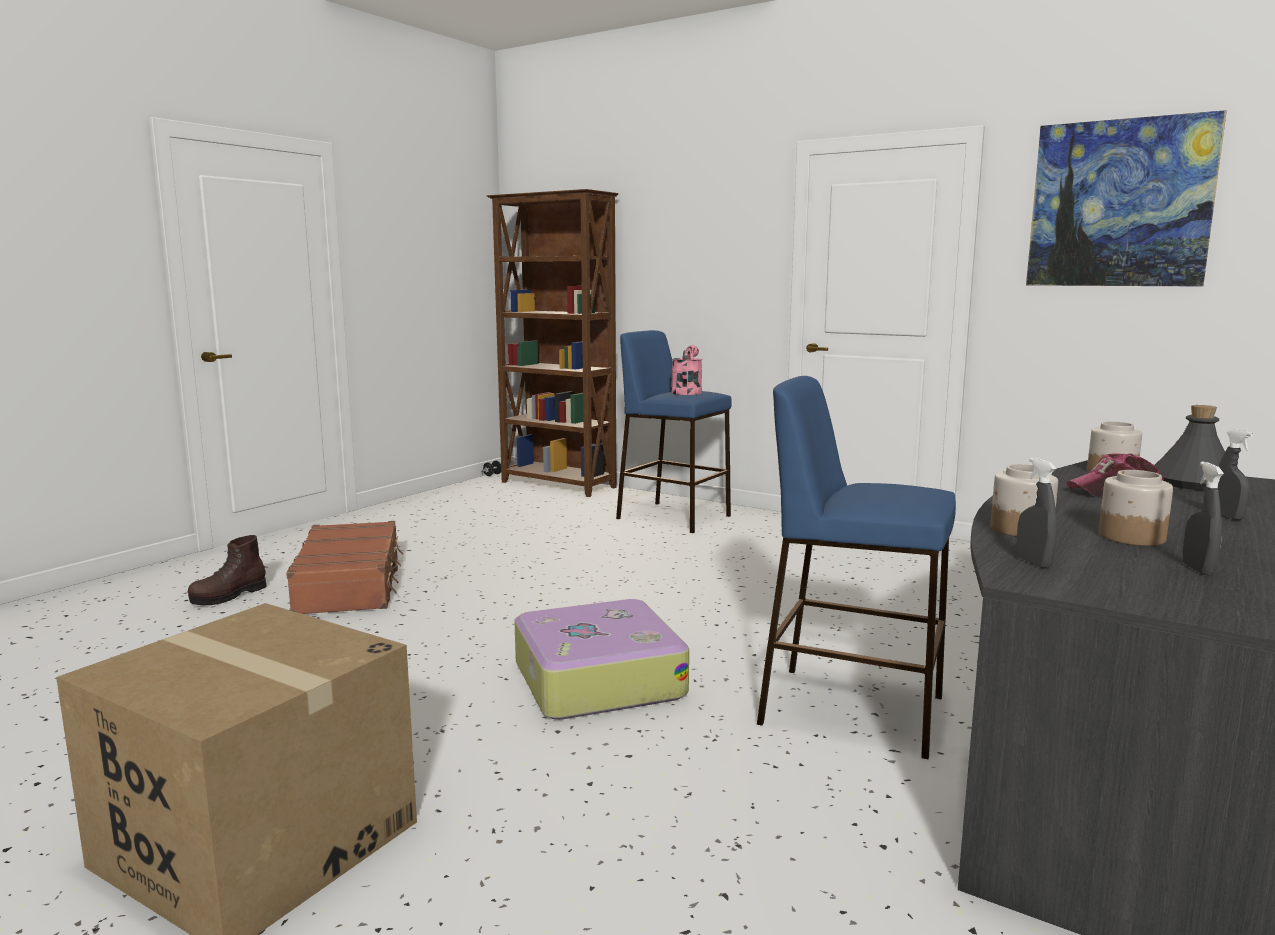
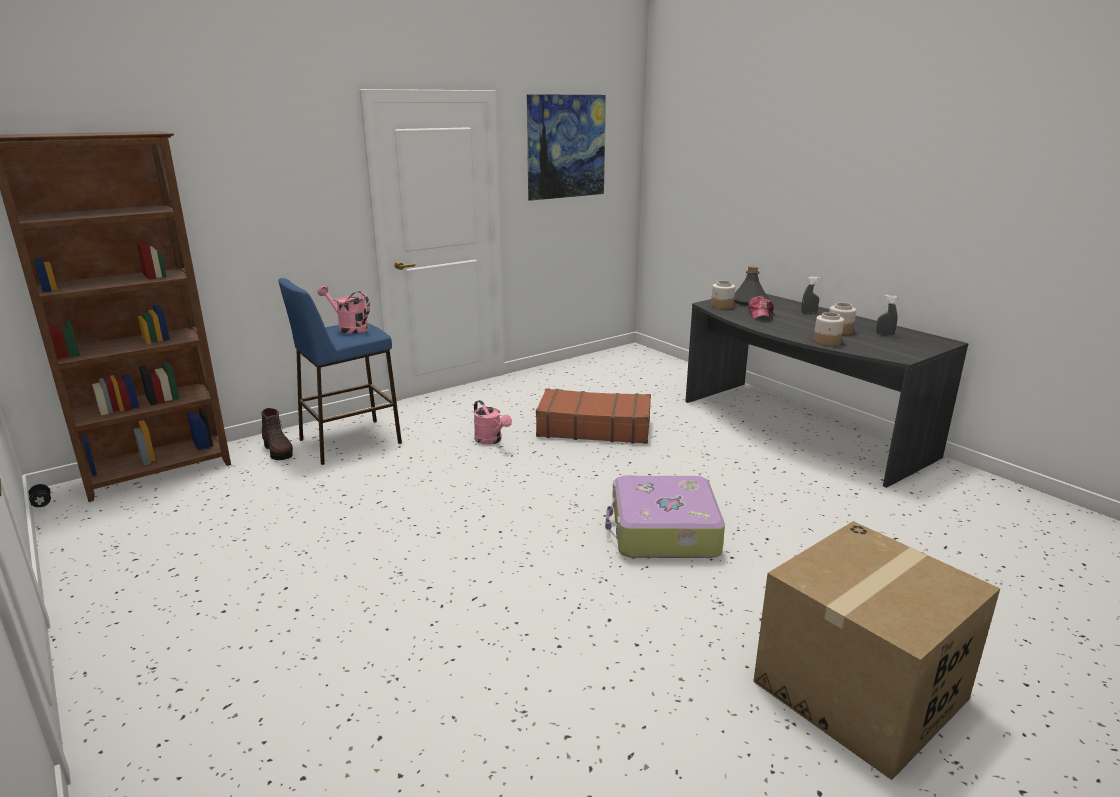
camera: 70 degrees left, 10 degrees up
(229, 596) = (322, 735): brown boot -> brown boot (278, 451)
(350, 584) = (366, 634): brown suitcase -> brown suitcase (594, 428)
(746, 563) = (491, 440): none -> pink watering can
(850, 710) = (730, 466): blue stool -> none
(1033, 563) = (878, 351): grey spray bottle -> none

